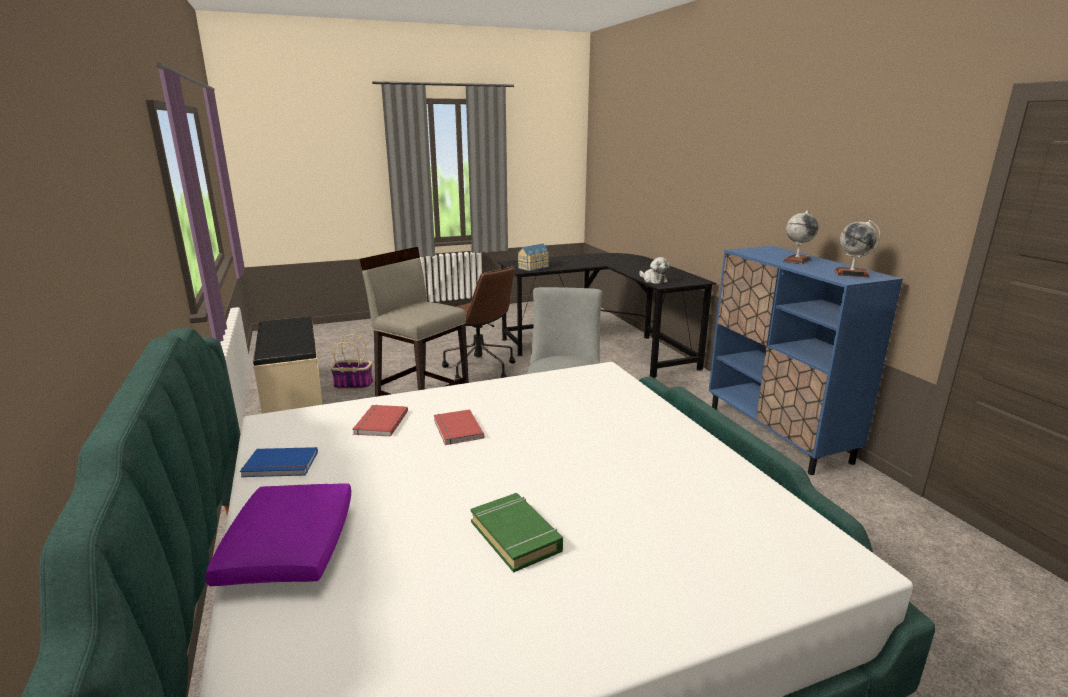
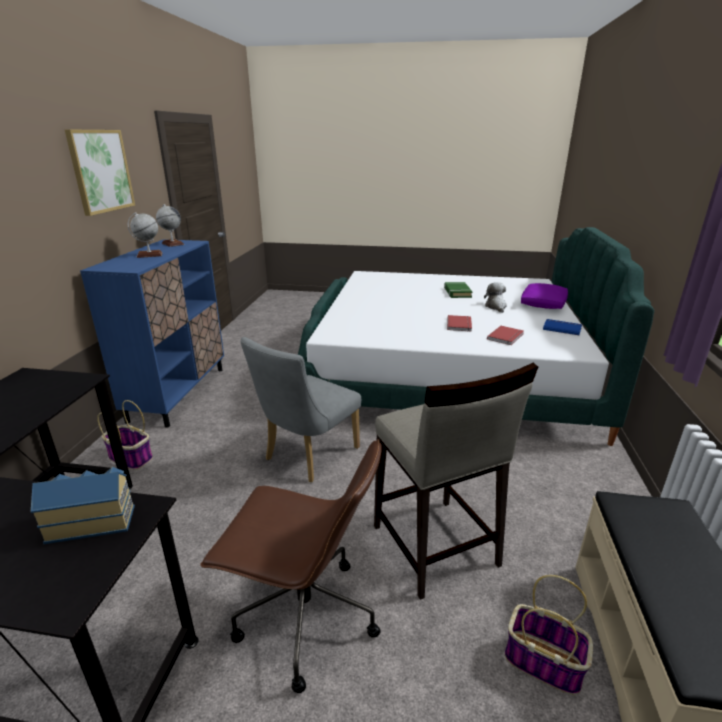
camera: 150 degrees left, 5 degrees up
(478, 369) = (303, 617): brown office chair -> brown office chair turned 120 degrees clockwise
(653, 280) = (60, 394): plush toy -> plush toy (496, 307)
(686, 387) = (131, 458): none -> basket
(847, 164) = (101, 171): none -> picture

